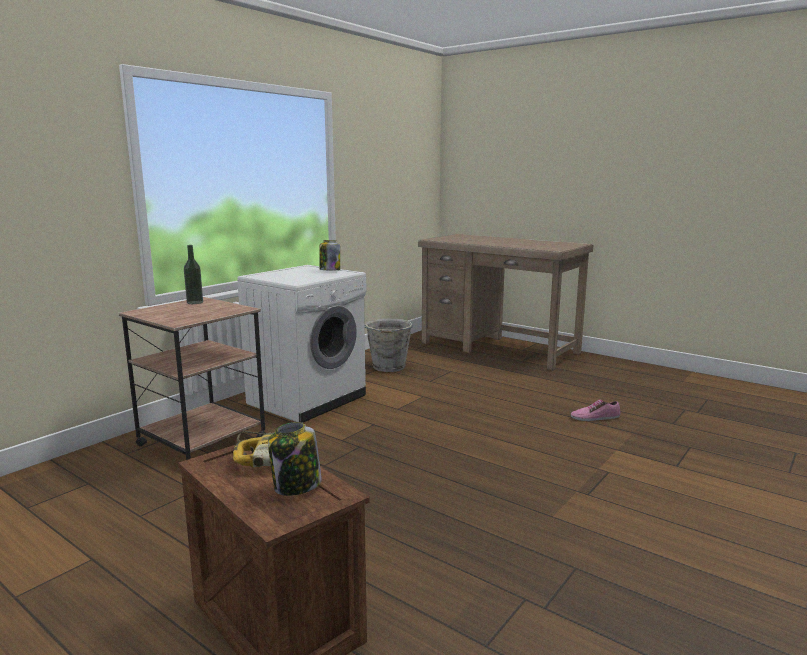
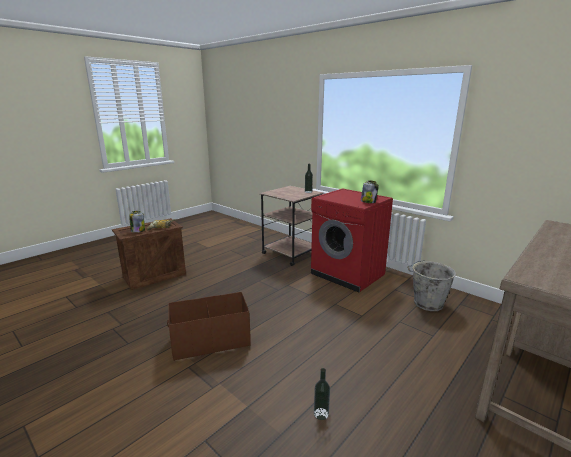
camera: 95 degrees right, 5 degrees up
(309, 400) = (347, 275): white washing machine -> red washing machine
(523, 486) = (210, 340): none -> brown storage box
(595, 417) = (321, 413): shoe -> bottle

